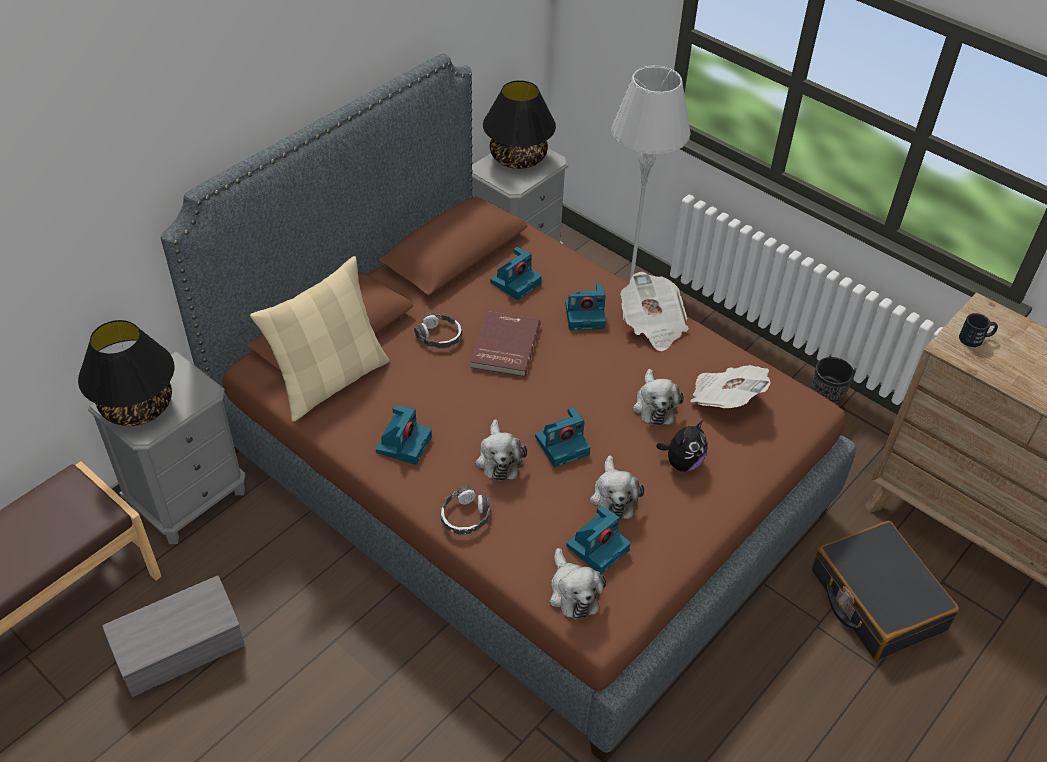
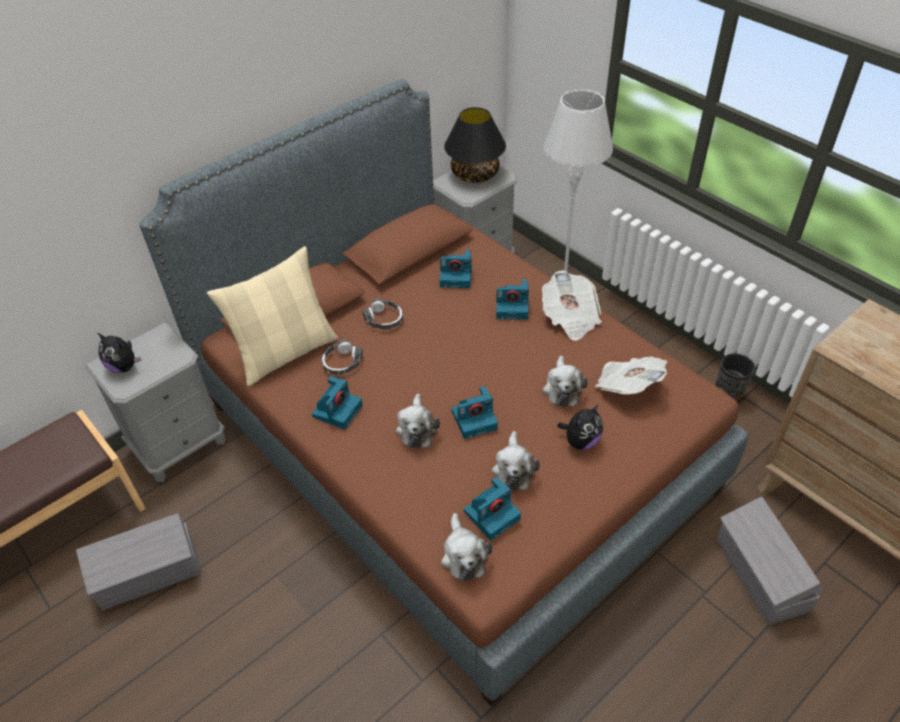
camera: 10 degrees right, 0 degrees up
(138, 406) = (124, 366): black table lamp -> plush toy
(465, 516) = (379, 478): headphones -> headphones (342, 362)
(503, 346) = (437, 330): red book -> none
(516, 282) = (457, 276): camera -> camera turned 45 degrees clockwise
(876, 600) = (760, 575): black suitcase -> grey storage box
(975, 338) = (865, 341): black mug -> none

